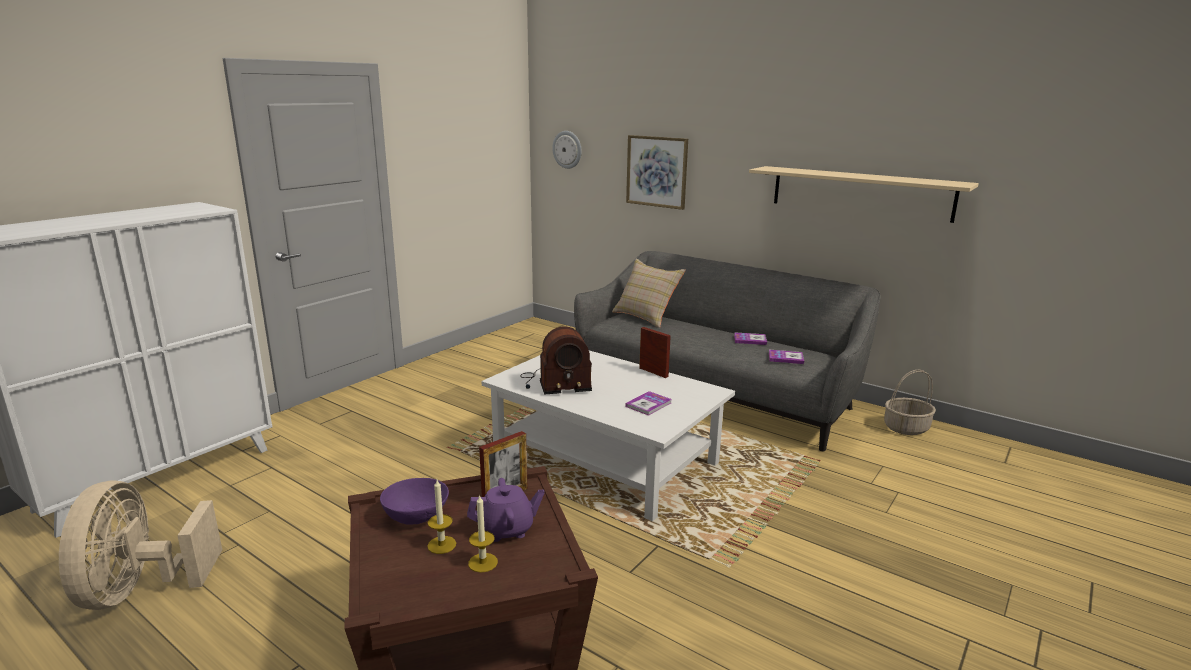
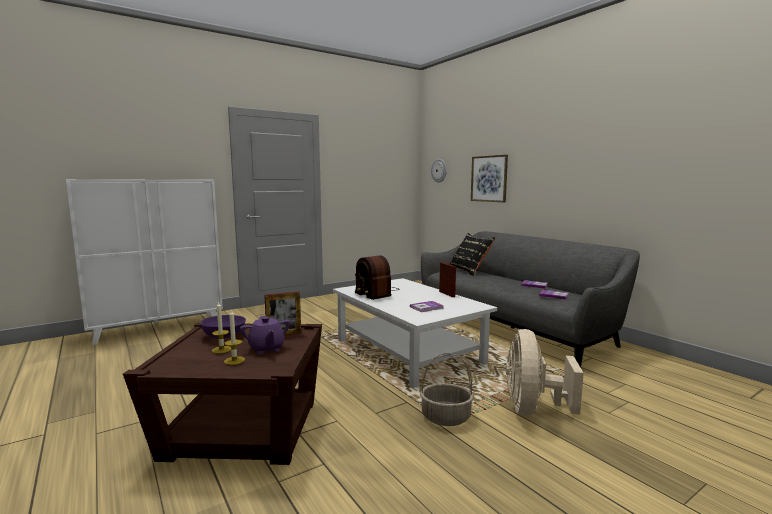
camera: 20 degrees right, 10 degrees down
(140, 589) = (105, 372): beige fan -> beige fan (533, 409)
(507, 529) = (266, 349): purple teapot -> purple teapot turned 60 degrees clockwise
(555, 383) = (376, 293): radio -> radio turned 45 degrees clockwise
(646, 317) = (469, 270): beige pillow -> black pillow
(860, 193) = (624, 179): beige shelf -> none
(906, 428) = (663, 364): basket -> basket (446, 417)

